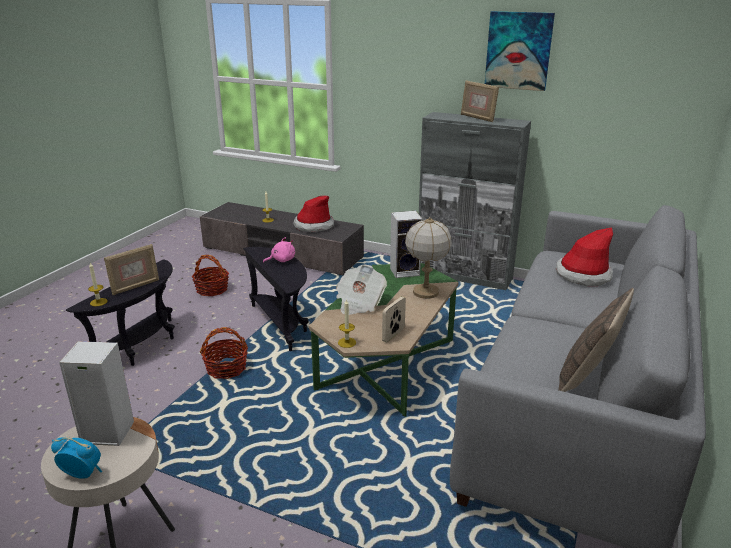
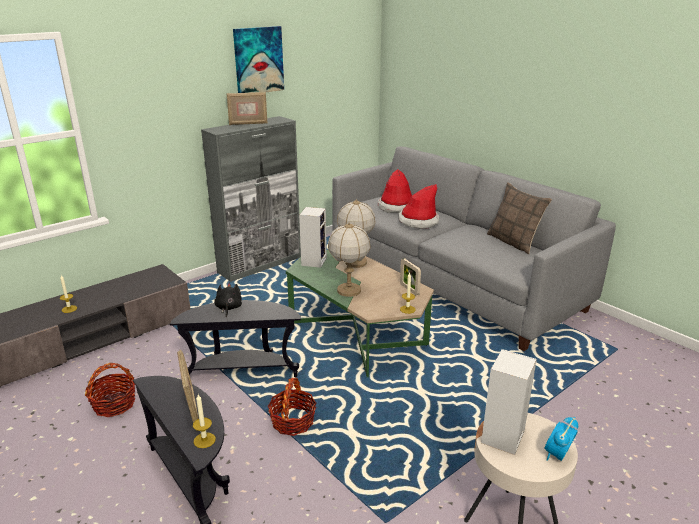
camera: 65 degrees left, 0 degrees up
(281, 260) = (228, 308): pink plush toy -> black plush toy
(313, 225) = (126, 287): hat -> hat (418, 222)
(359, 303) = (349, 291): newspaper -> table lamp

